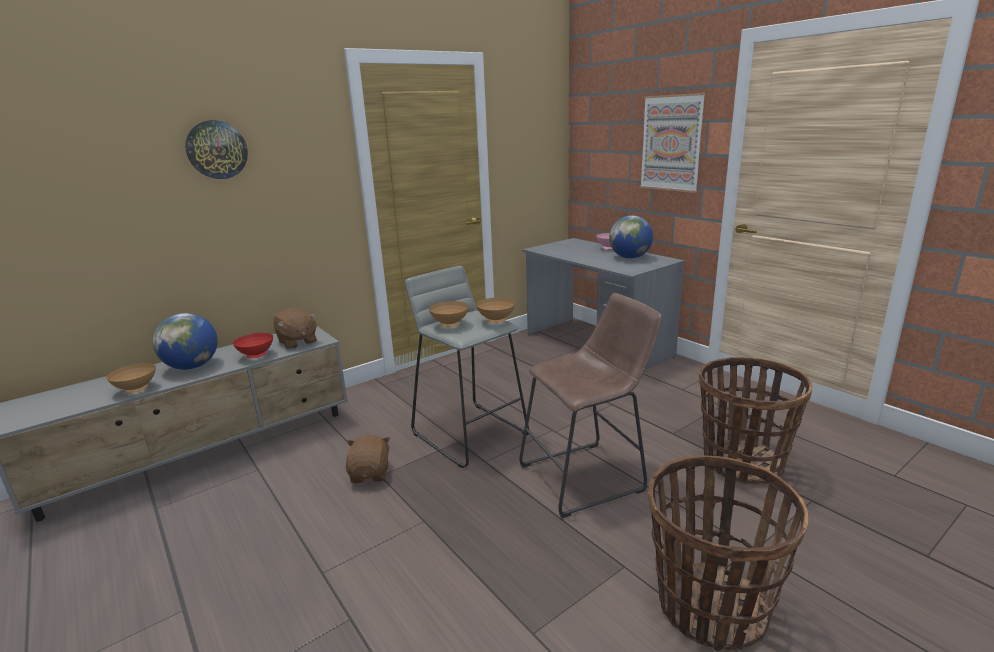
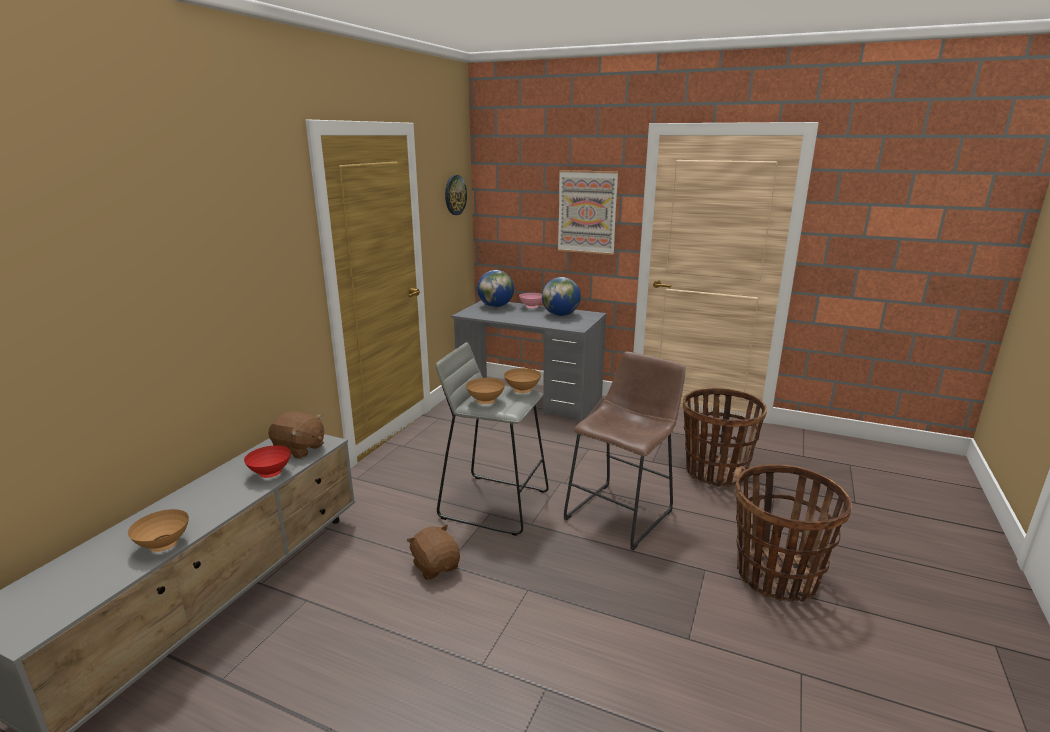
camera: 30 degrees left, 0 degrees up
(192, 366) = (201, 503): globe -> globe (496, 306)
(216, 150) = (196, 239): wall clock -> wall clock (455, 195)

